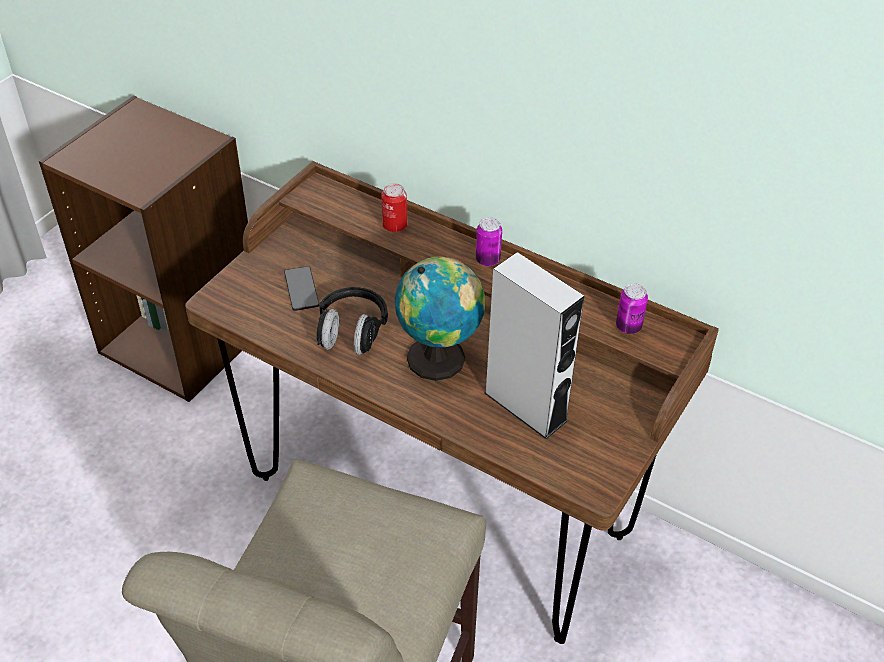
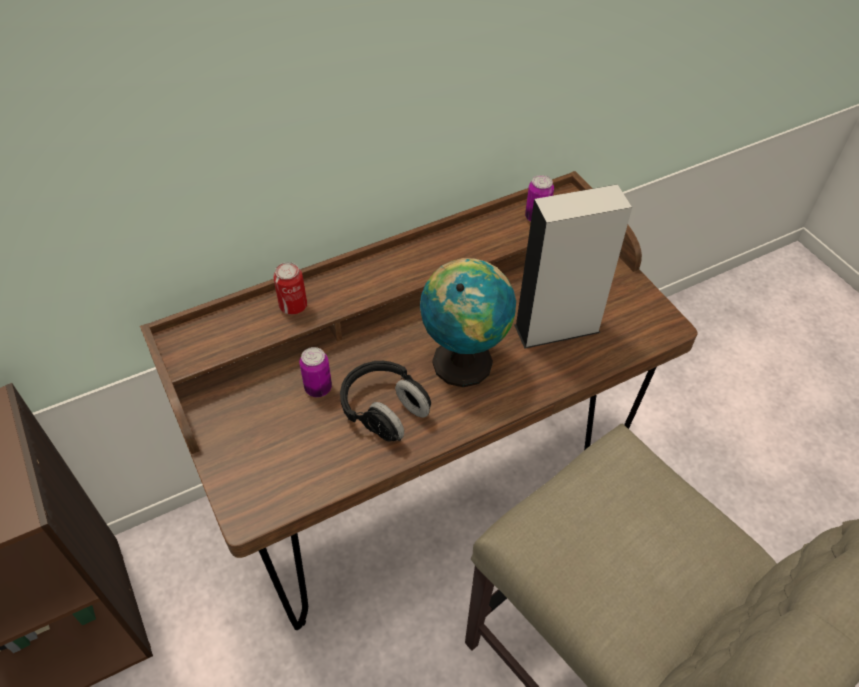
camera: 60 degrees left, 5 degrees up
(301, 289) = (293, 426): phone -> none
(487, 260) = (393, 263): can -> can (318, 388)

